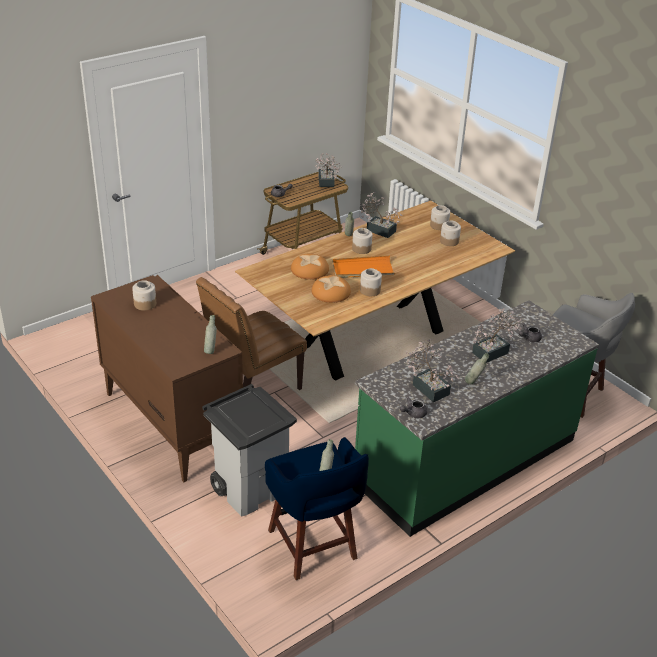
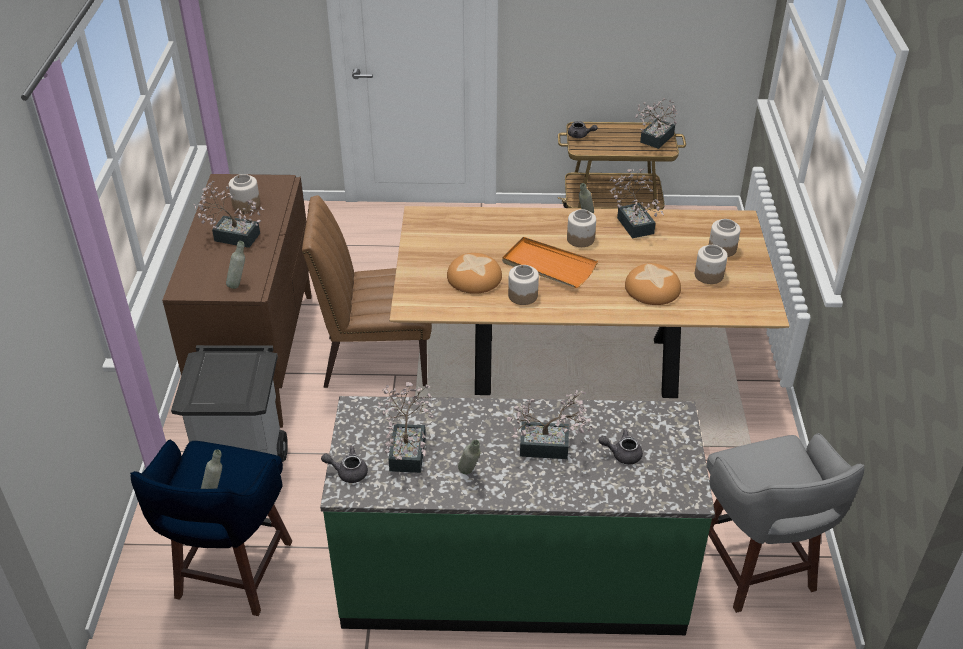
camera: 40 degrees right, 5 degrees up
(164, 326) = (232, 236): none -> potted plant
(310, 270) = (486, 240): bread -> bread (653, 288)

